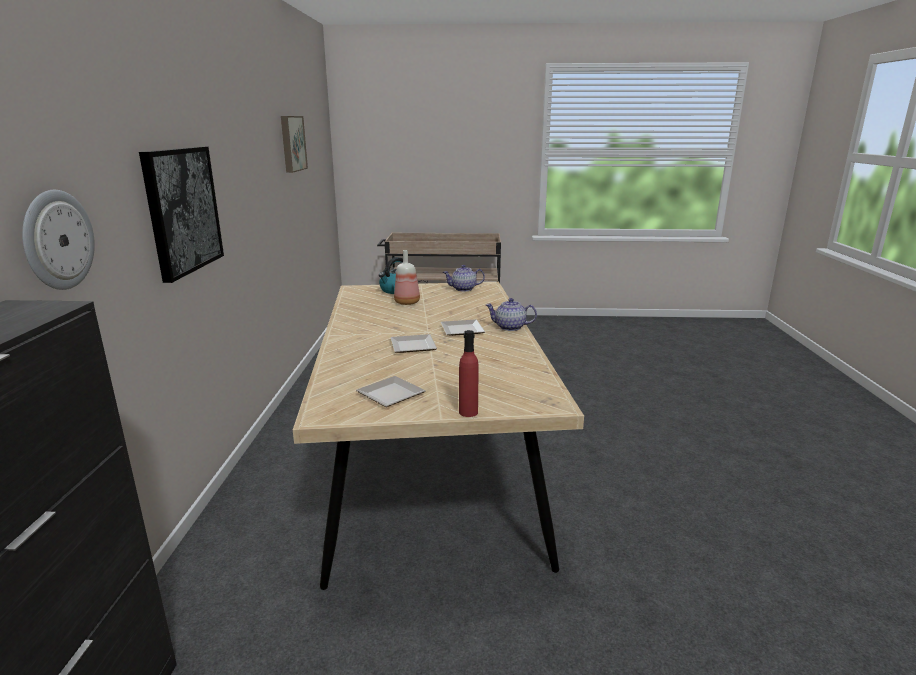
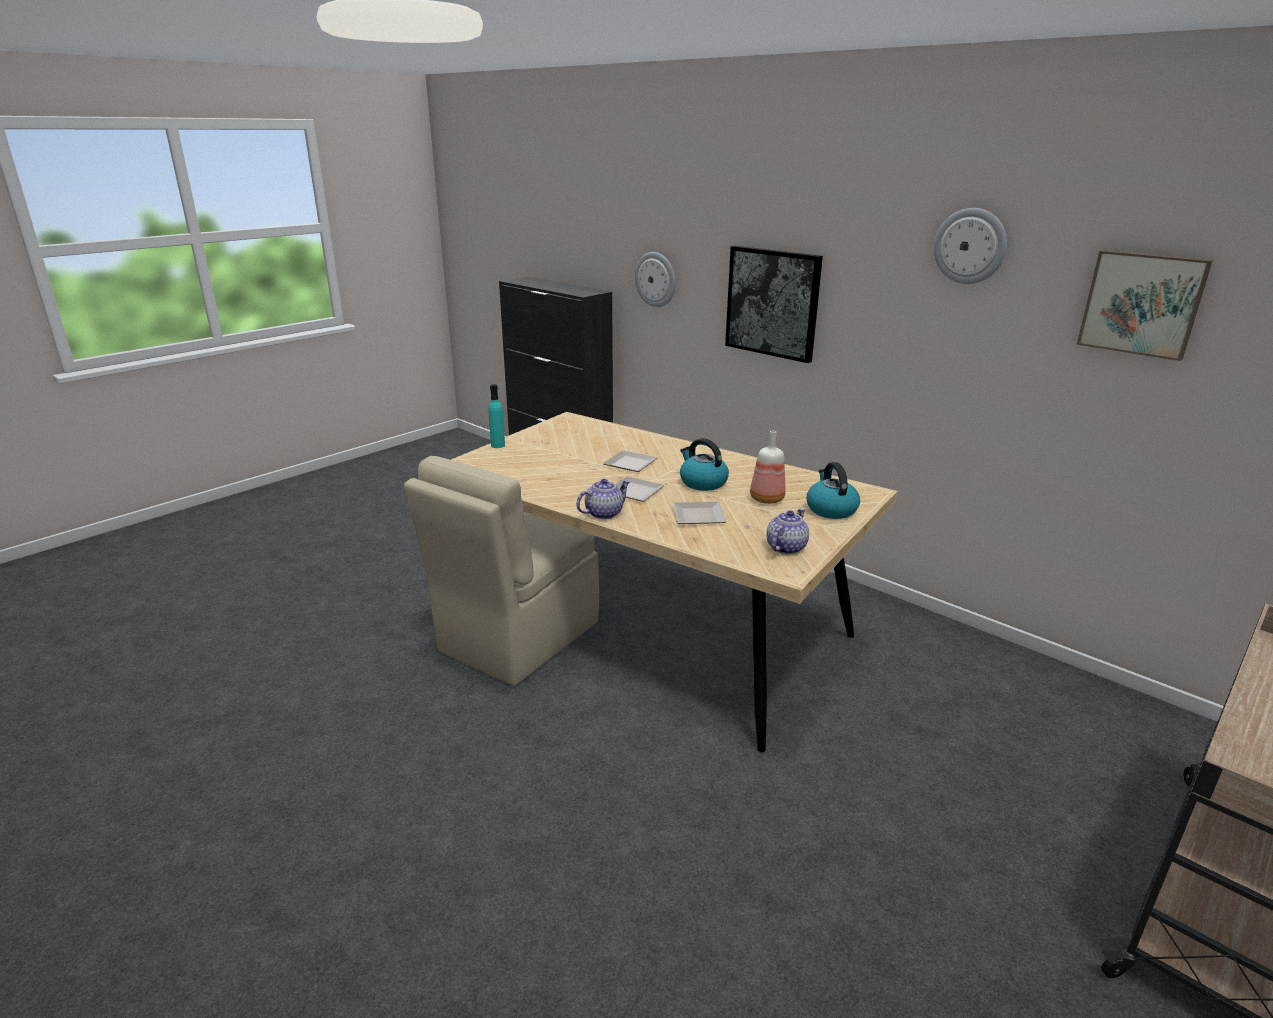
camera: 130 degrees right, 5 degrees up
(252, 121) = (970, 246): none -> wall clock
(390, 395) = (559, 436): plate -> plate (697, 515)
(409, 320) = (702, 482): none -> kettle
(468, 412) = (498, 445): red bottle -> turquoise bottle
(533, 518) = (516, 638): none -> beige chair

